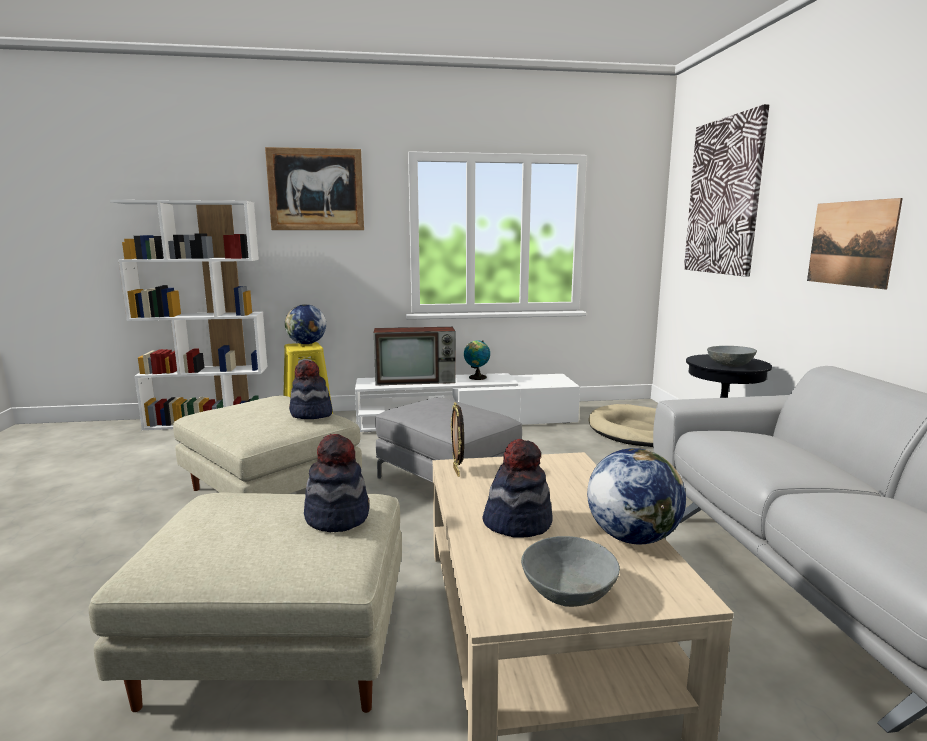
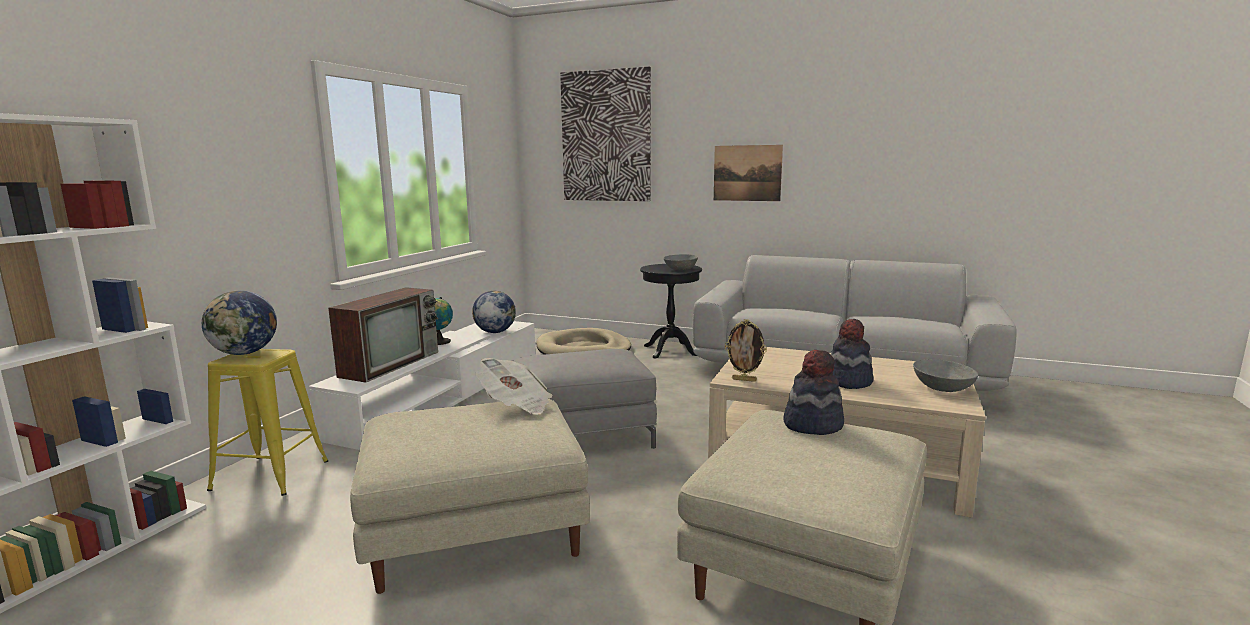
camera: 60 degrees left, 0 degrees up
(311, 414) = (516, 404): hat -> newspaper
(316, 190) = (196, 105): picture -> none
(632, 537) = (882, 363): globe -> globe (495, 332)

